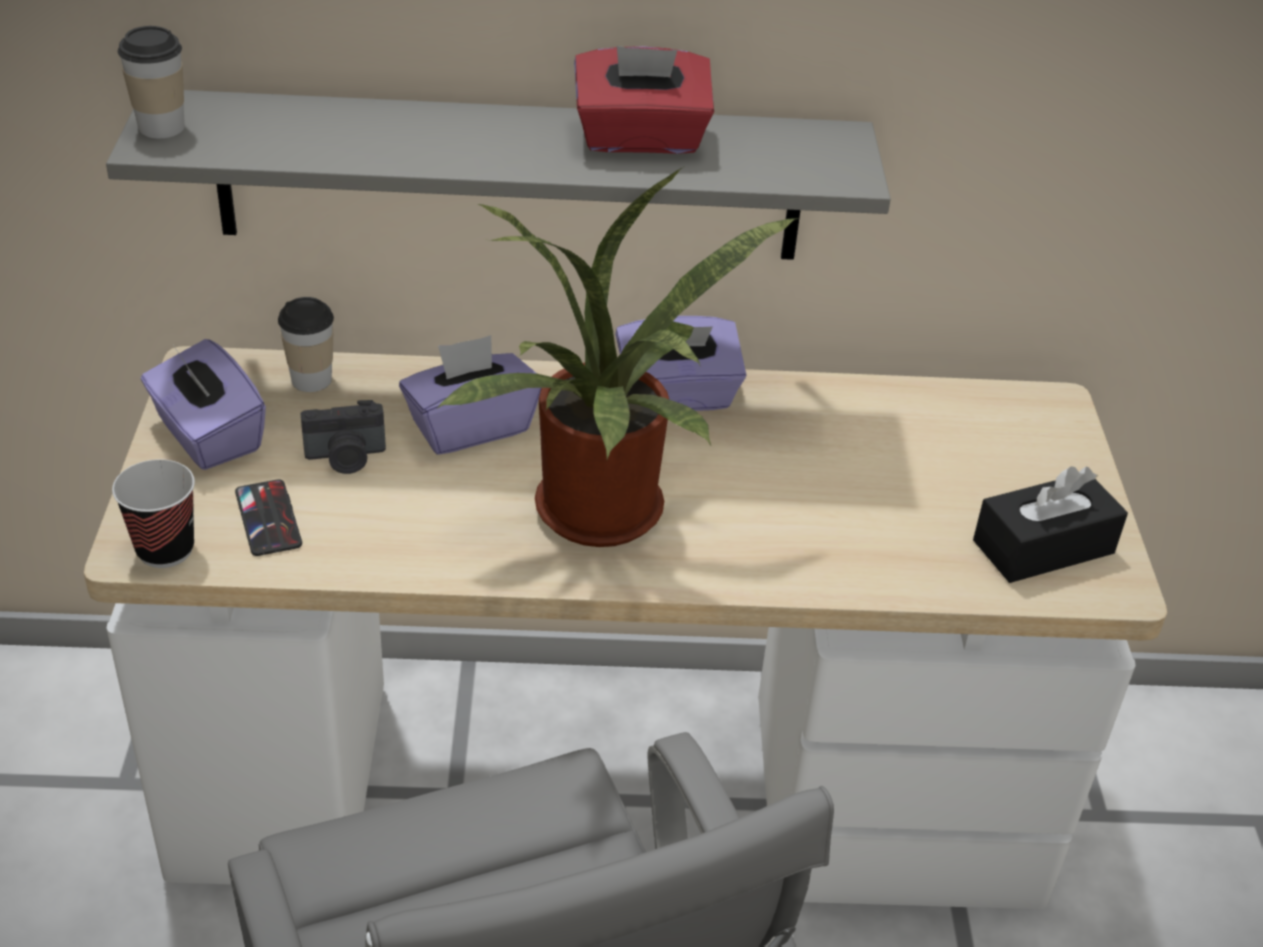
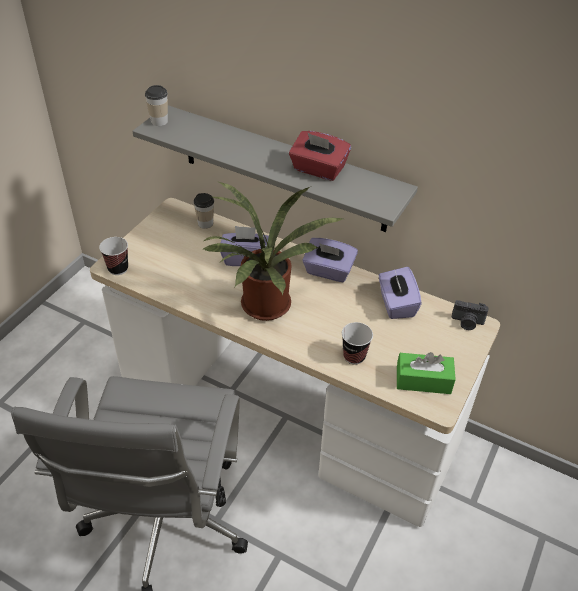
camera: 30 degrees right, 5 degrees up
(208, 436) = (158, 233): purple tissue box -> purple tissue box (396, 304)
(268, 518) = (156, 269): phone -> none
(346, 458) = (196, 256): camera -> camera (467, 322)
(872, 549) = (354, 356): none -> cup
(1043, 547) = (423, 380): black tissue box -> green tissue box

